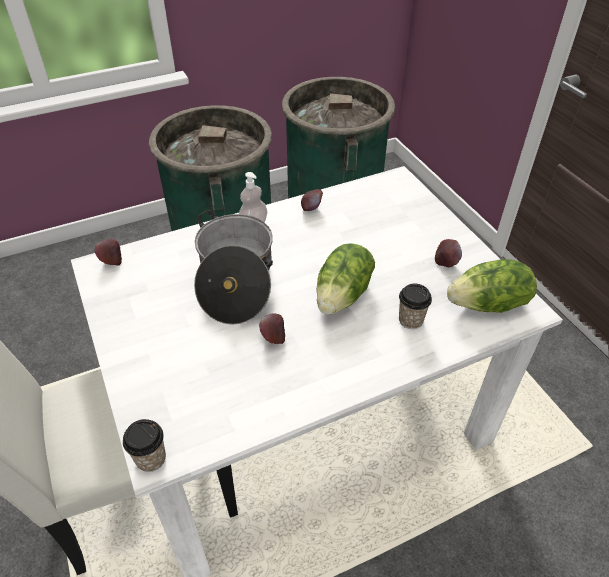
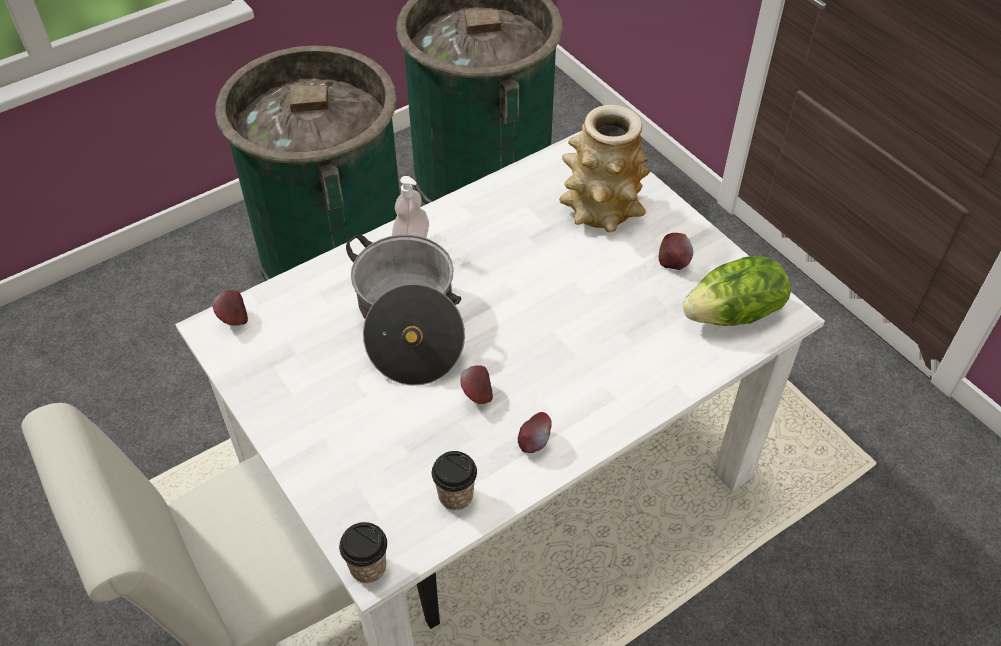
camera: 10 degrees left, 5 degrees up
(311, 209) = (484, 206): apple -> apple (533, 442)
(344, 295) = (553, 326): lettuce -> none
(397, 220) = (601, 209): none -> vase
(410, 320) = (642, 348): cup -> cup (455, 496)

